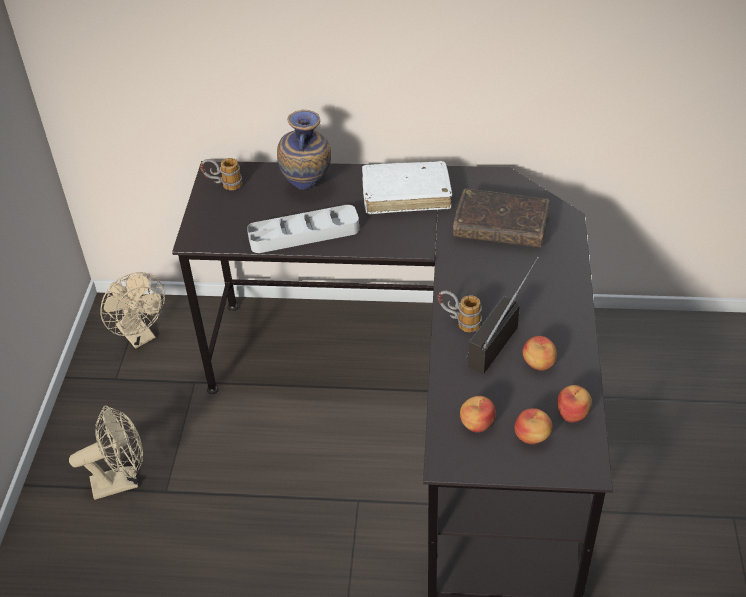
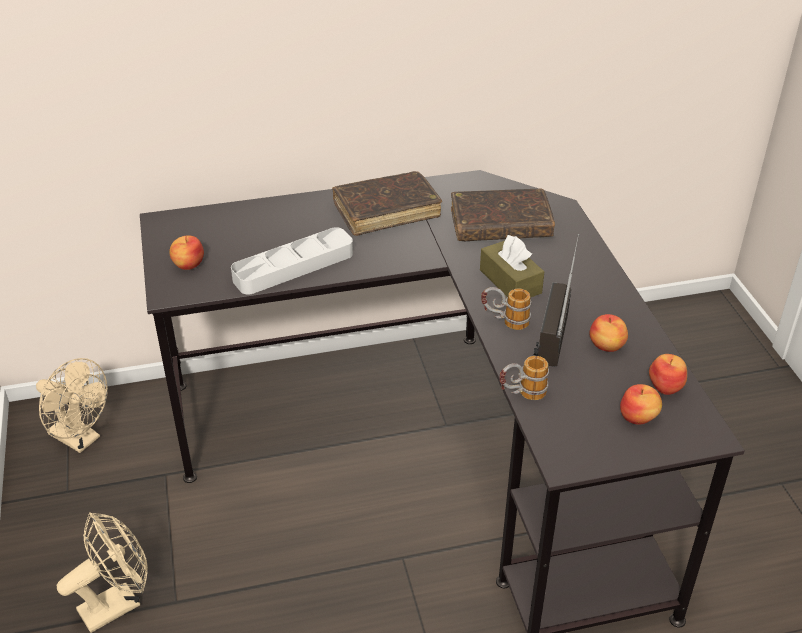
camera: 20 degrees left, 5 degrees down
(223, 185) = (177, 234): mug -> mug (521, 395)
(308, 188) = (276, 222): vase -> none
(406, 195) = (386, 211): white book -> brown book
(477, 423) = (575, 416): apple -> apple (188, 264)
(482, 284) = (510, 281): none -> brown tissue box

